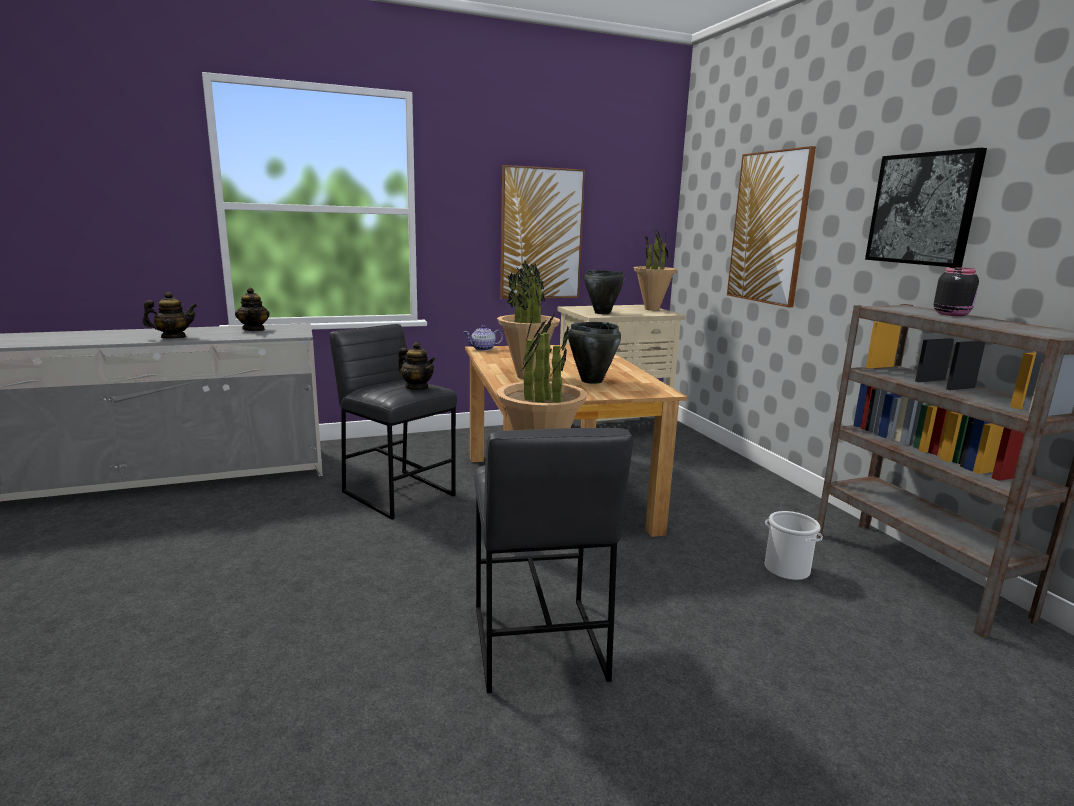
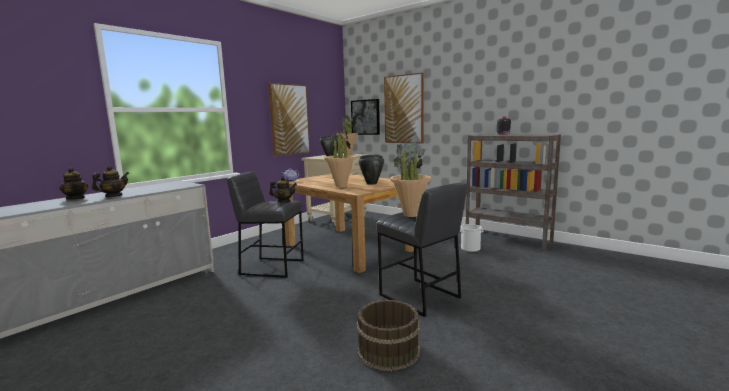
camera: 30 degrees left, 5 degrees down
(254, 329) = (155, 187): teapot -> teapot (76, 198)
(335, 734) = (387, 350): none -> brown bucket
(923, 209) = (478, 96): picture -> picture (365, 117)

